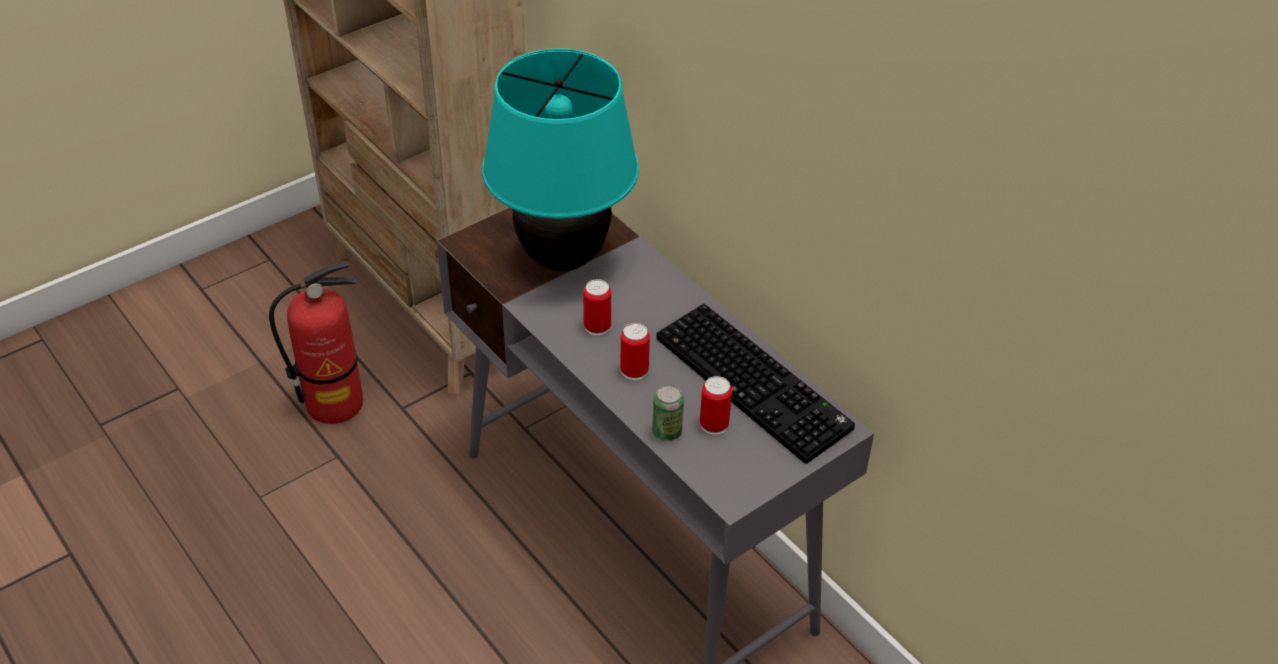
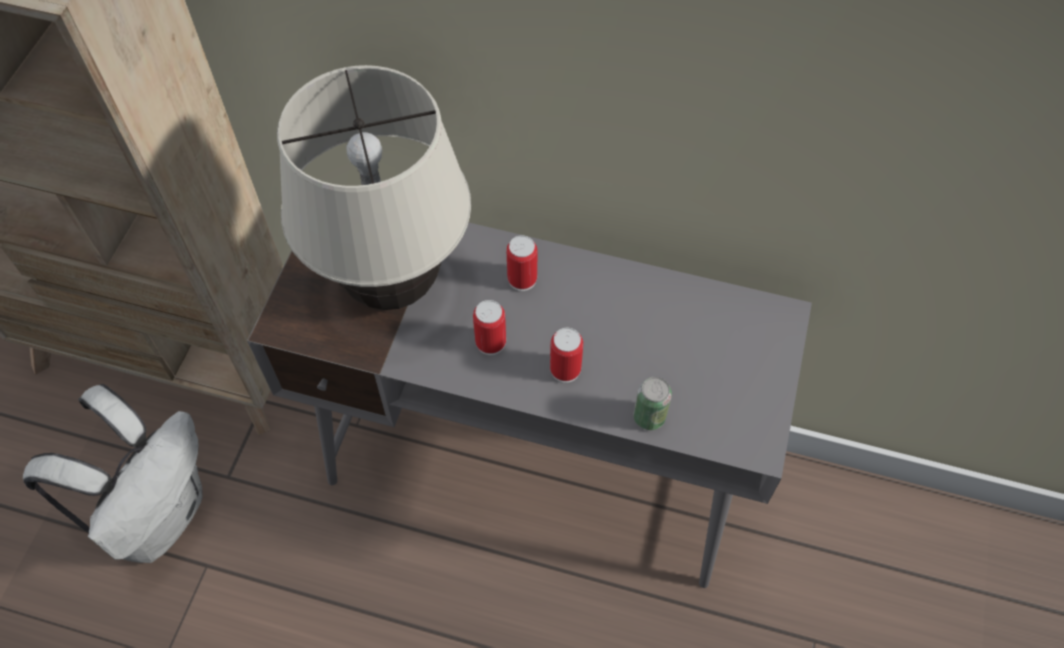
camera: 35 degrees left, 15 degrees up
(335, 404) = (159, 514): fire extinguisher -> white backpack
(562, 258) = (392, 285): turquoise table lamp -> beige table lamp
(714, 424) = (681, 381): can -> can (522, 279)
(756, 383) = (678, 313): keyboard -> none

